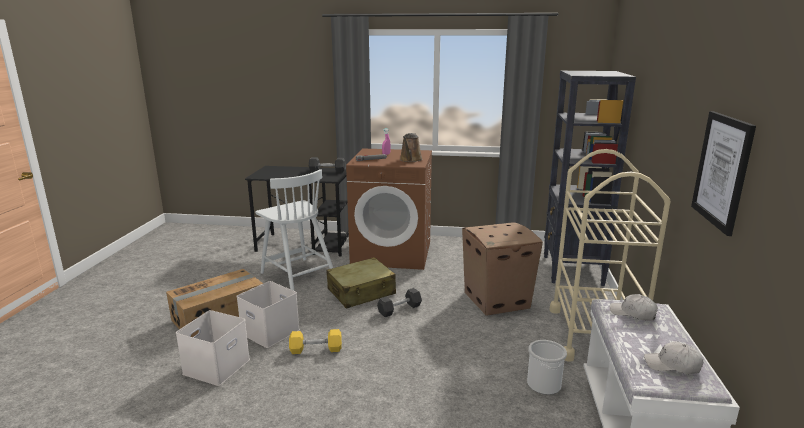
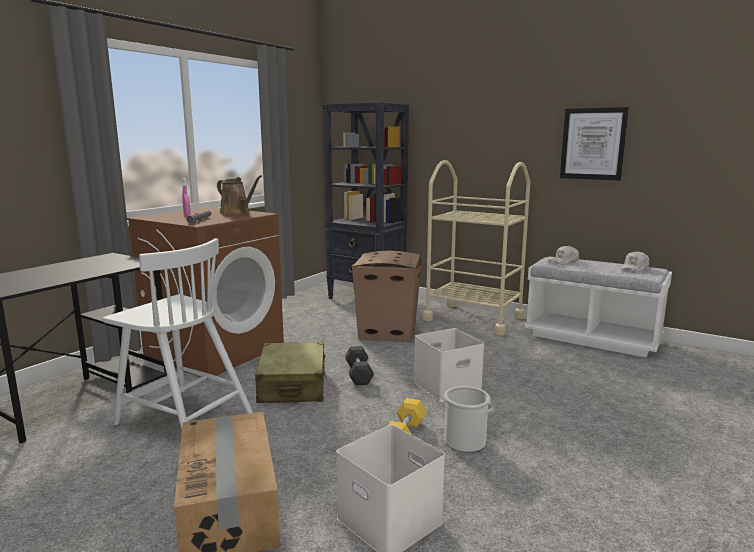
camera: 65 degrees left, 5 degrees down
(271, 331) = (329, 461): white storage box -> white storage box (447, 385)
(297, 276) = (183, 418): white chair -> white chair turned 45 degrees clockwise
(327, 171) = (95, 261): grey dumbbell -> none
(543, 384) = (530, 349): bucket -> bucket (464, 442)

